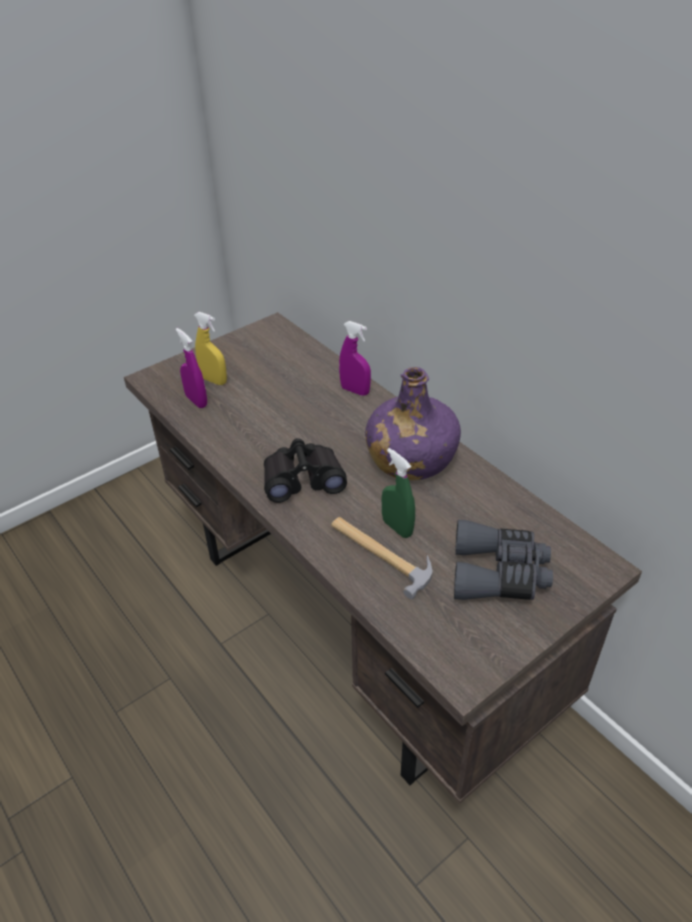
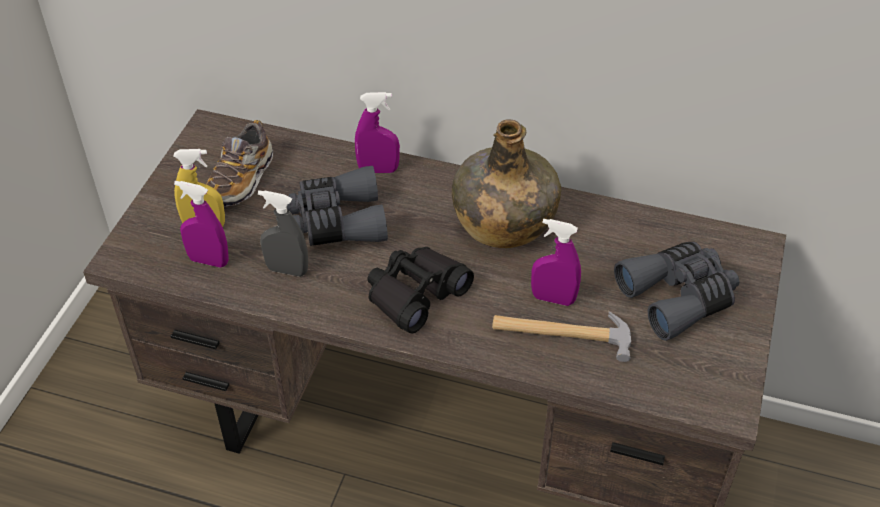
camera: 35 degrees left, 5 degrees up
(236, 427) = (287, 270): none -> grey spray bottle
(262, 362) = (241, 180): none -> shoe
(296, 411) = (336, 221): none -> grey binoculars
(397, 527) = (553, 298): green spray bottle -> purple spray bottle
(410, 459) = (502, 221): purple bottle -> green bottle

